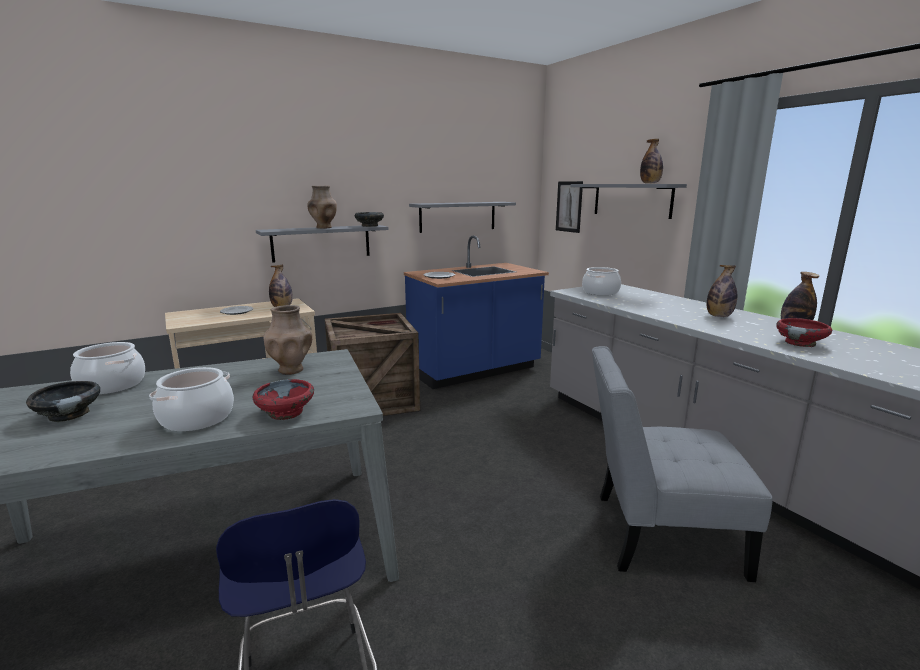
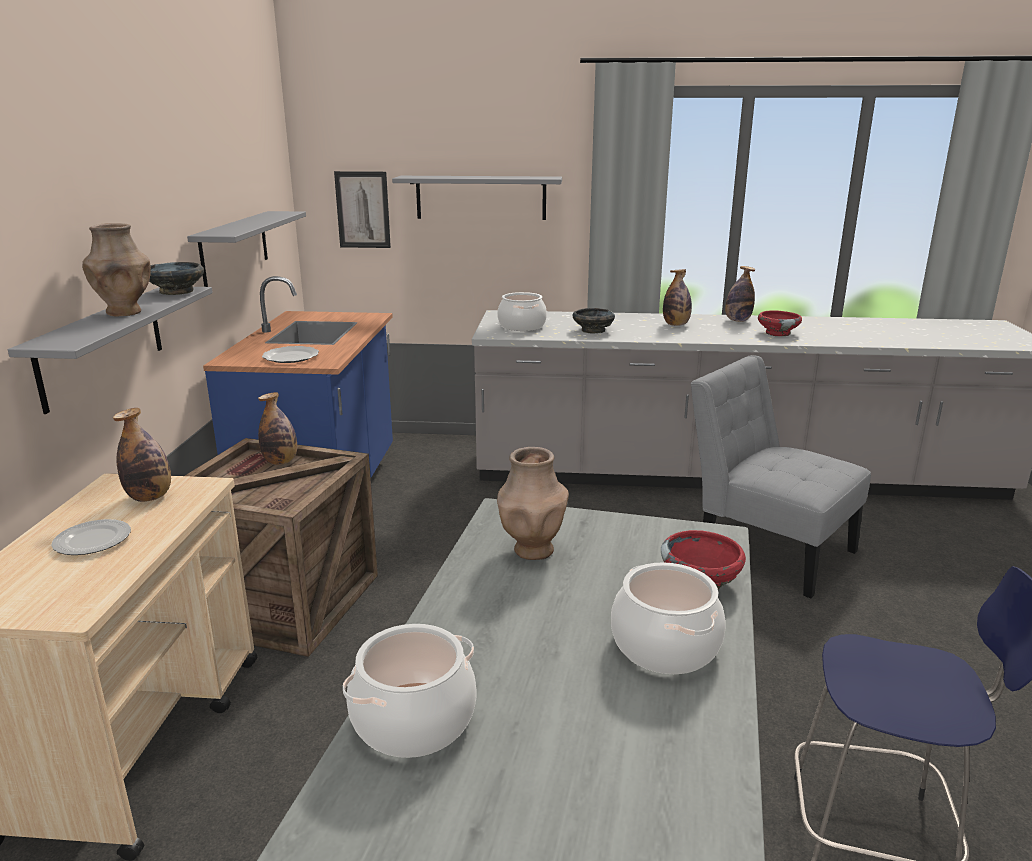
camera: 55 degrees left, 5 degrees up
(69, 414) = (537, 771): black bowl -> black bowl (592, 330)
(650, 183) = (518, 176): bottle -> bottle (281, 462)
(657, 534) = (767, 549): grey chair -> grey chair turned 90 degrees clockwise

